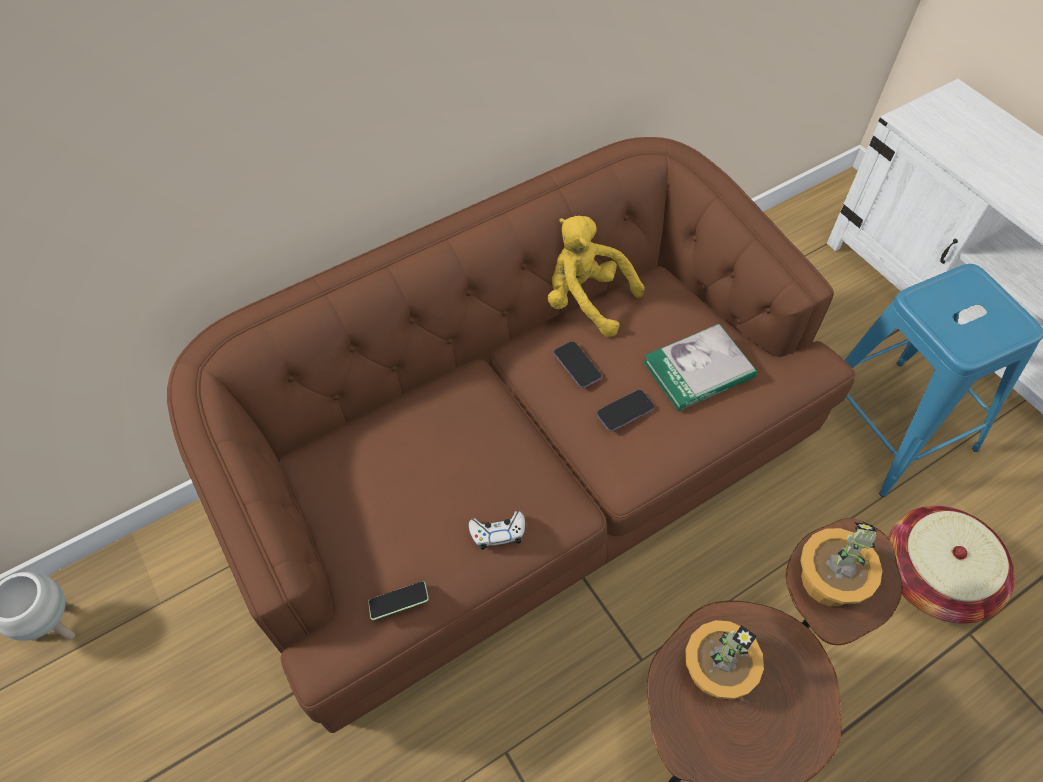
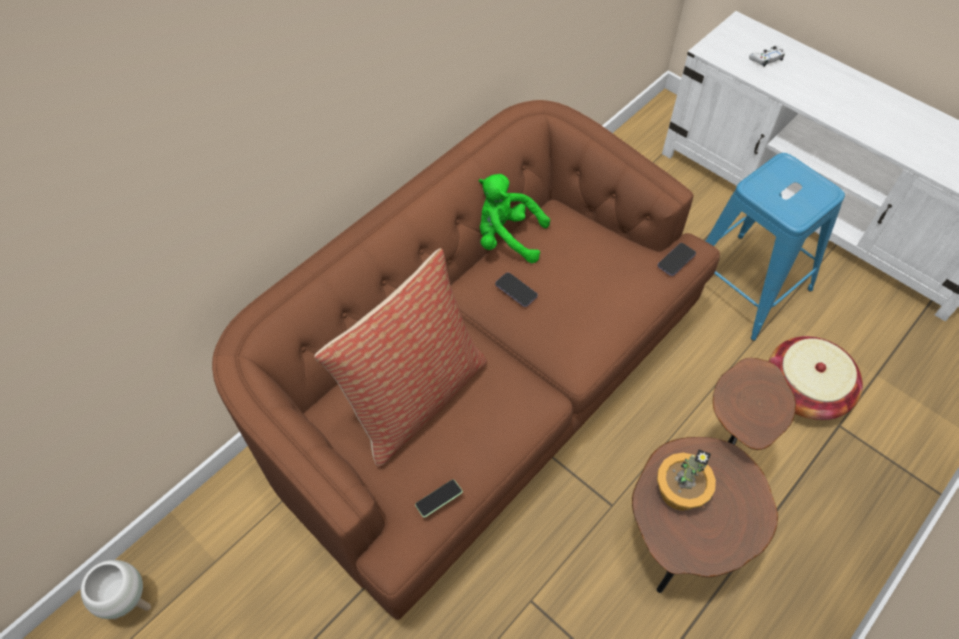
camera: 15 degrees left, 0 degrees up
(413, 467) = (415, 397): none -> pillow
(498, 532) = (496, 430): white game controller -> white game controller (766, 59)
(585, 300) = (506, 238): yellow plush toy -> green plush toy
(625, 411) = (563, 317): phone -> phone (676, 260)
(698, 370) = (608, 274): book -> none
(828, 581) = (744, 406): potted plant -> none

